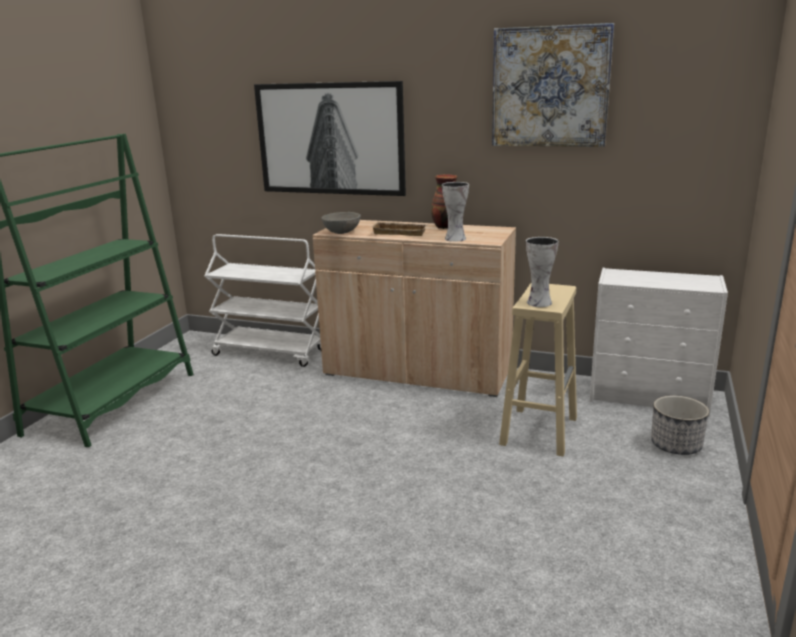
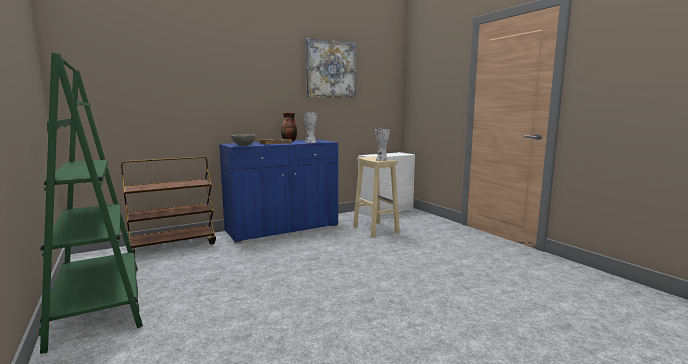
camera: 50 degrees left, 10 degrees down
(271, 352) = (173, 245): white cart -> brown cart
(330, 139) = (209, 92): picture -> none
(417, 372) = (282, 228): beige cabinet -> blue cabinet
(676, 445) = (421, 219): planter -> none

